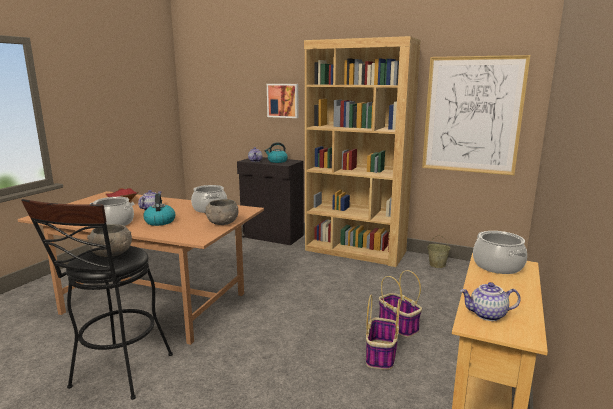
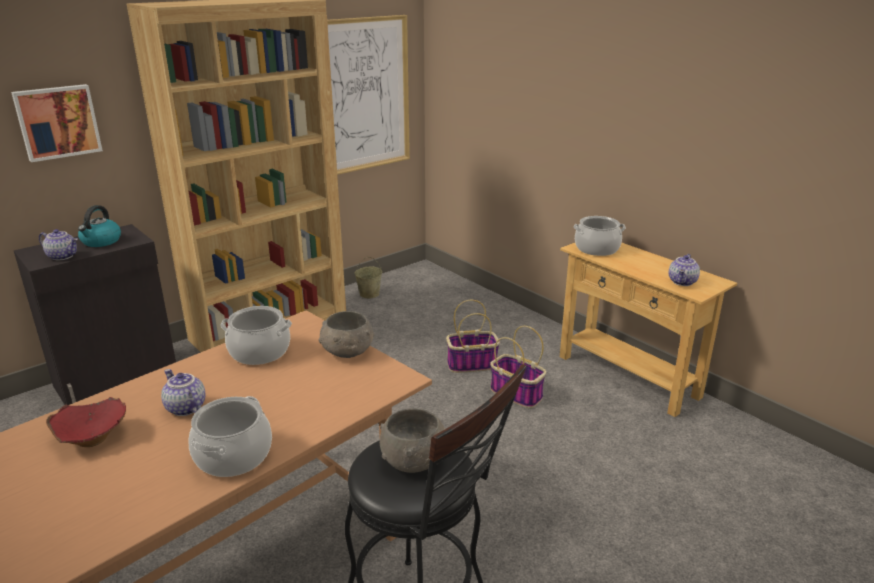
camera: 65 degrees left, 10 degrees up
(160, 221) = (277, 405): kettle -> none

